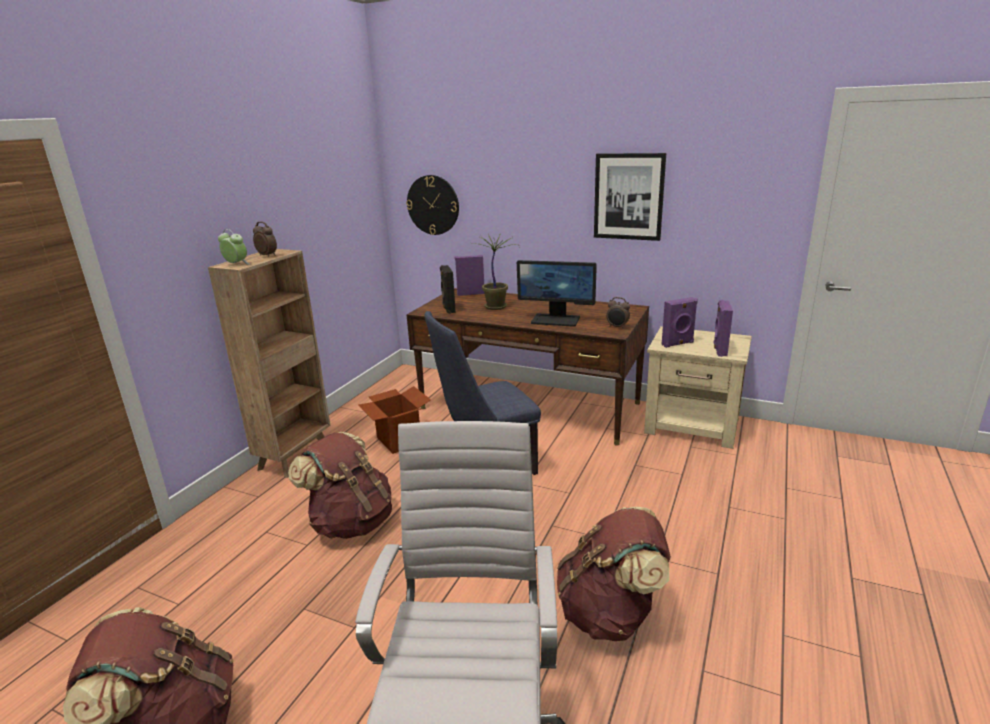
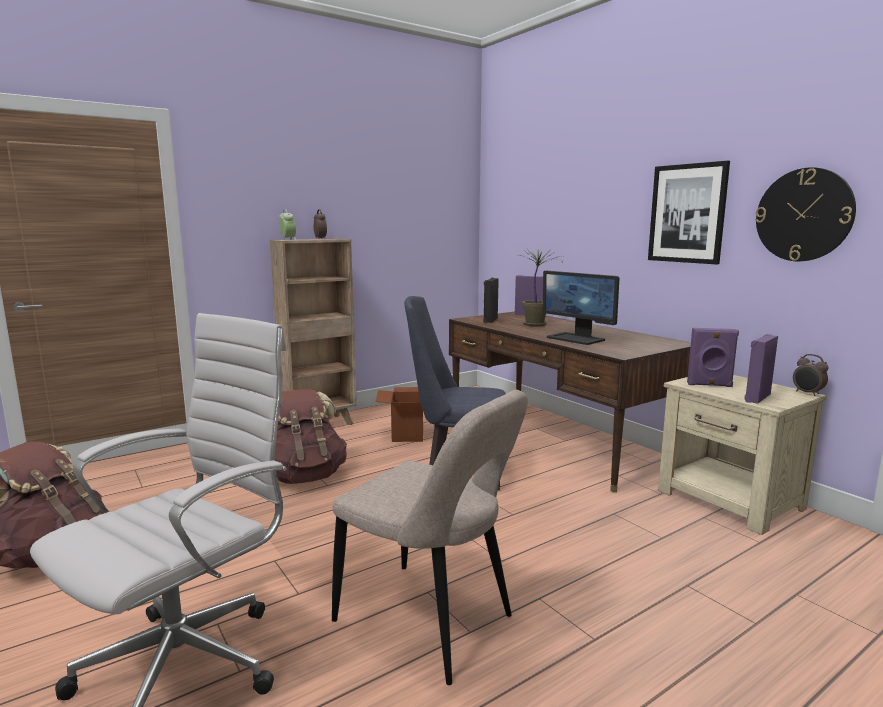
camera: 30 degrees right, 10 degrees down
(433, 205) = (513, 227): wall clock -> wall clock (803, 215)
(610, 614) = (430, 622): brown backpack -> beige chair
(617, 327) = (632, 351): alarm clock -> alarm clock (807, 393)

